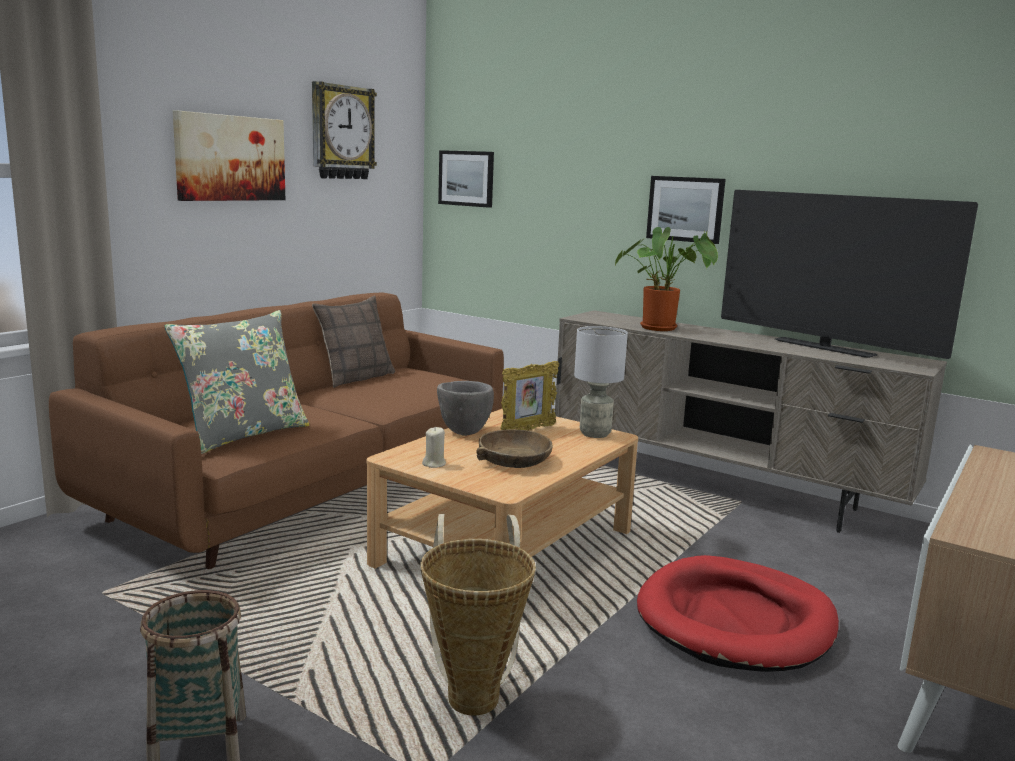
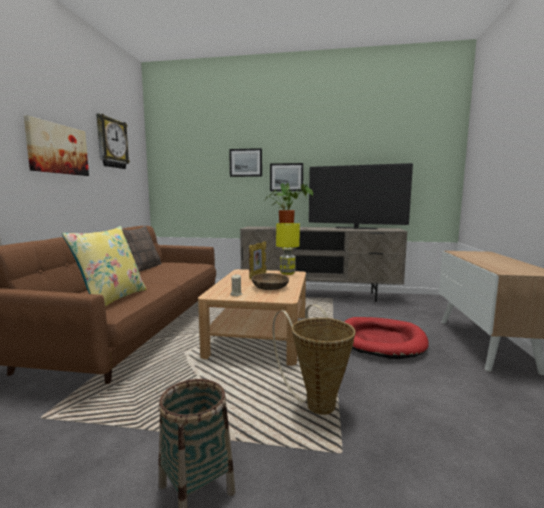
camera: 25 degrees left, 5 degrees down
(243, 434) = (111, 299): grey pillow -> yellow pillow
(464, 431) = (229, 280): grey bowl -> none
(466, 178) = (173, 170): picture -> picture (246, 162)
(595, 434) = (287, 273): grey table lamp -> yellow table lamp

